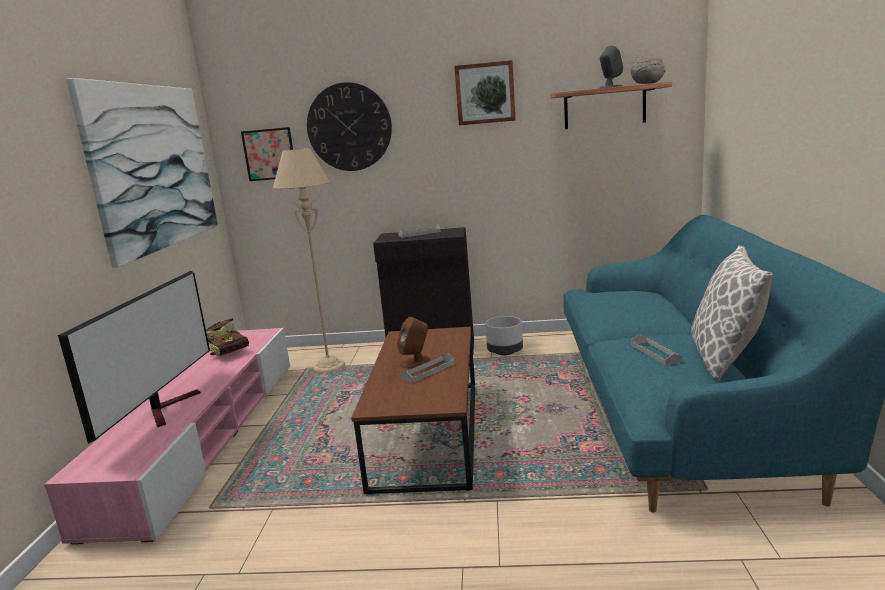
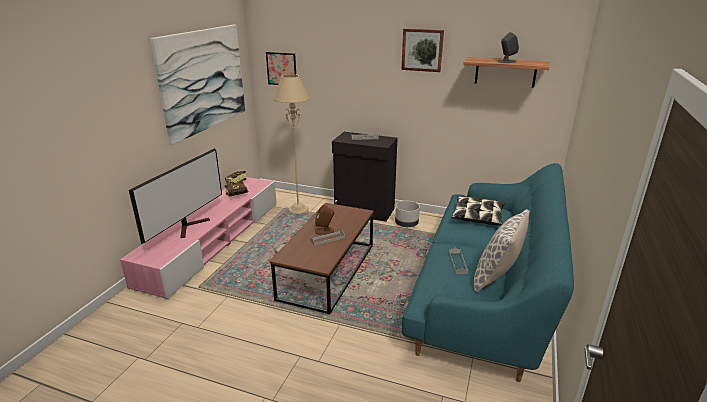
camera: 15 degrees right, 10 degrees up
(349, 127) = (331, 59): wall clock -> none
(628, 302) = (478, 217): none -> pillow
(647, 83) = (534, 63): grey bowl -> none

